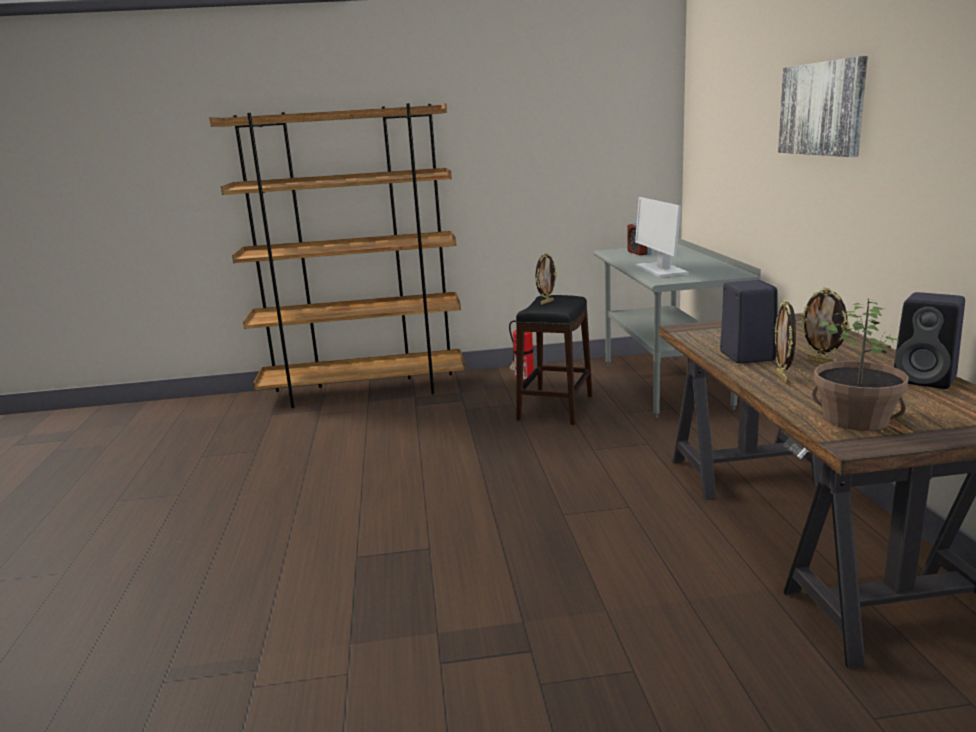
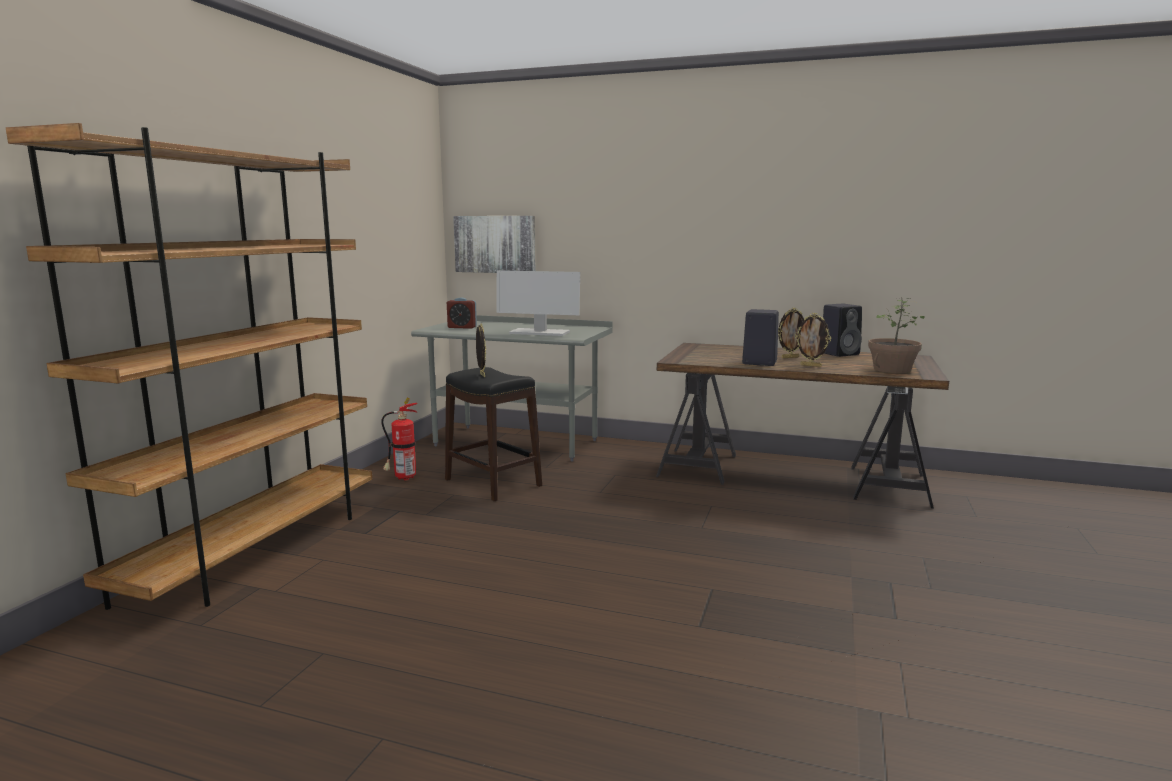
camera: 65 degrees left, 5 degrees down
(822, 108) = (677, 198): picture -> picture (495, 244)

